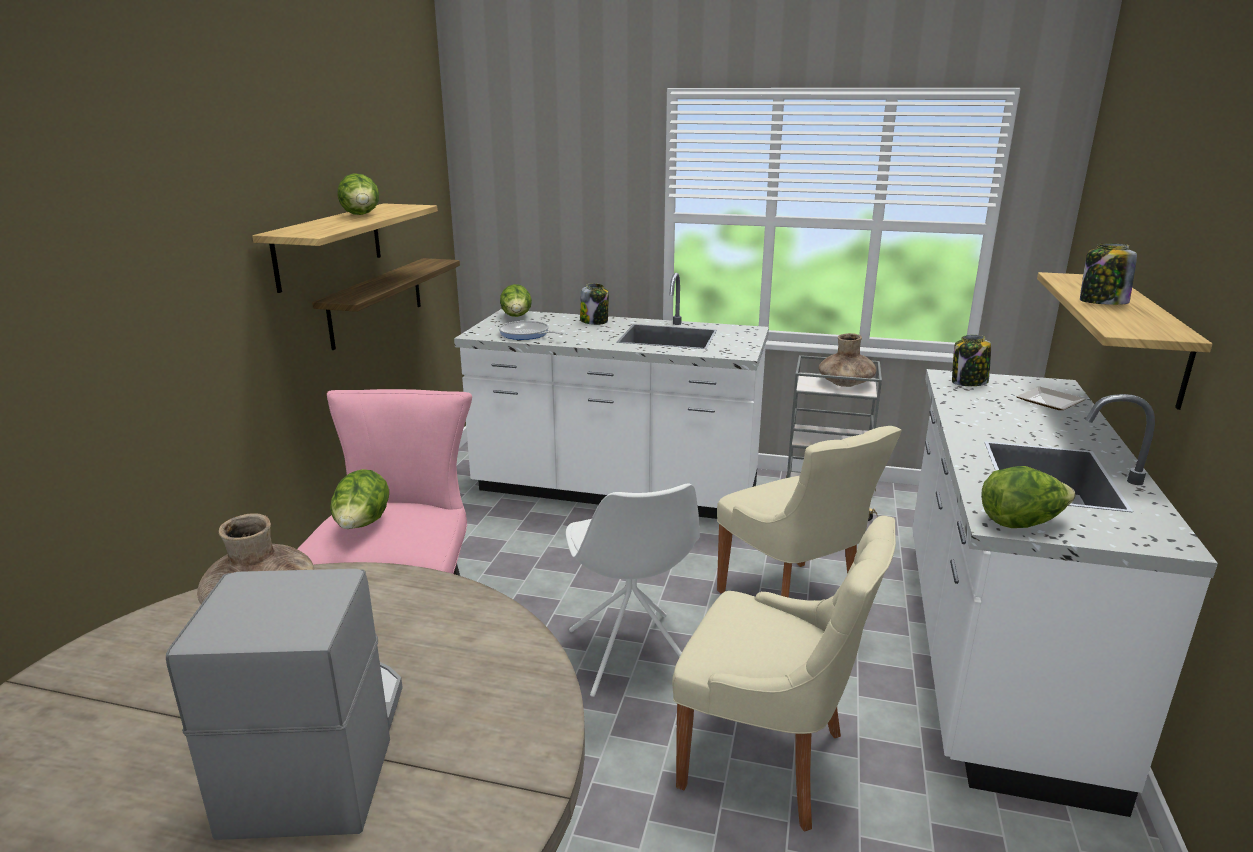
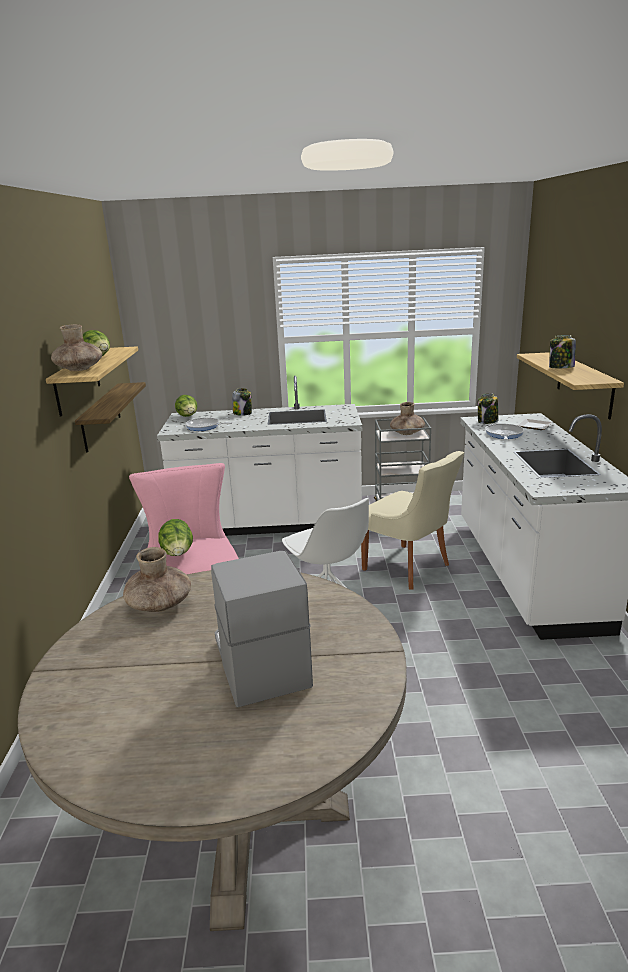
camera: 15 degrees left, 0 degrees up
(313, 227) = (79, 369): none -> brown vase
(769, 761) = (433, 650): beige chair -> none
(984, 409) = (504, 434): none -> frying pan
(1021, 523) = (553, 488): lettuce -> none

